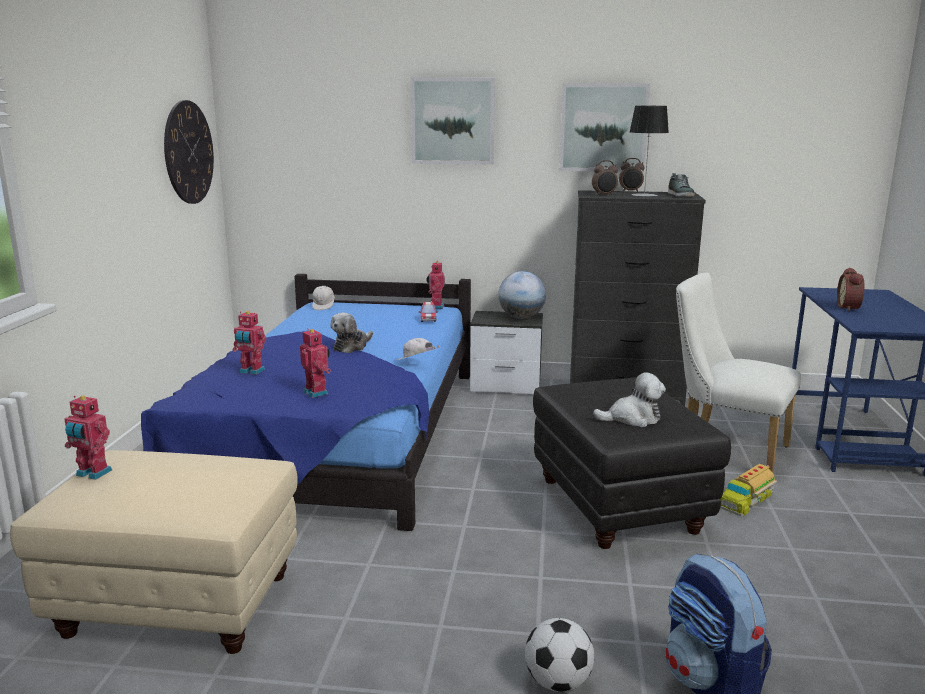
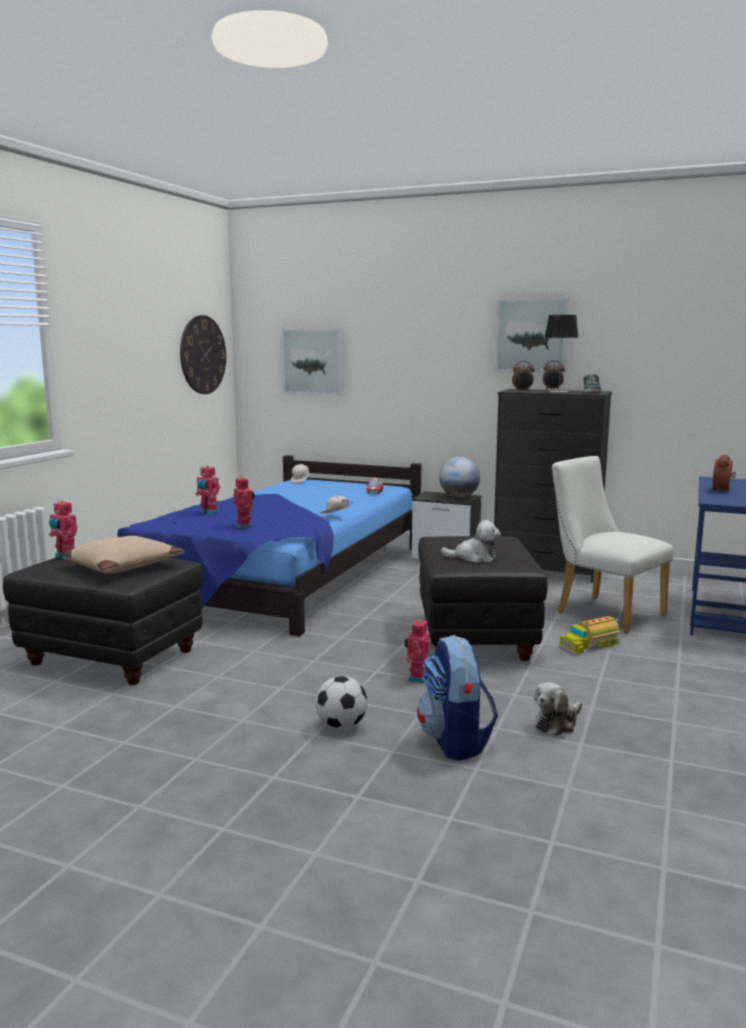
camera: 15 degrees right, 5 degrees down
(178, 603) = (113, 656): beige ottoman -> black ottoman
(193, 484) = (123, 566): none -> beige pillow
(351, 346) = (297, 504): plush toy -> plush toy (557, 723)
(436, 306) = (390, 485): toy robot -> toy robot (417, 677)
(453, 121) = (409, 331): picture -> picture (312, 361)

